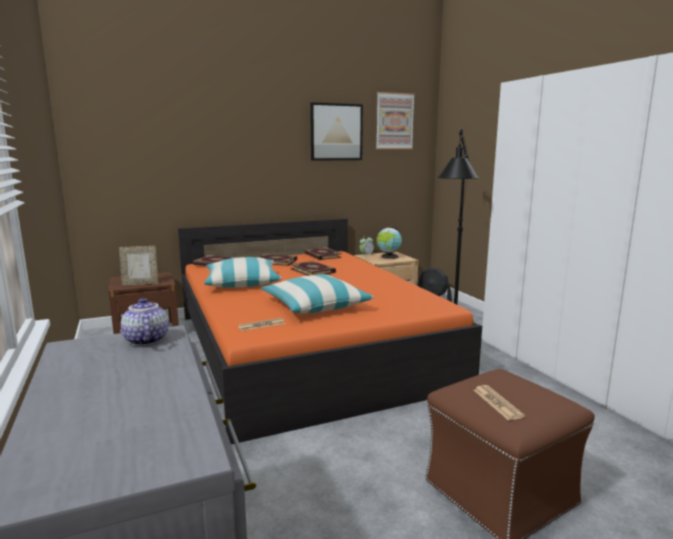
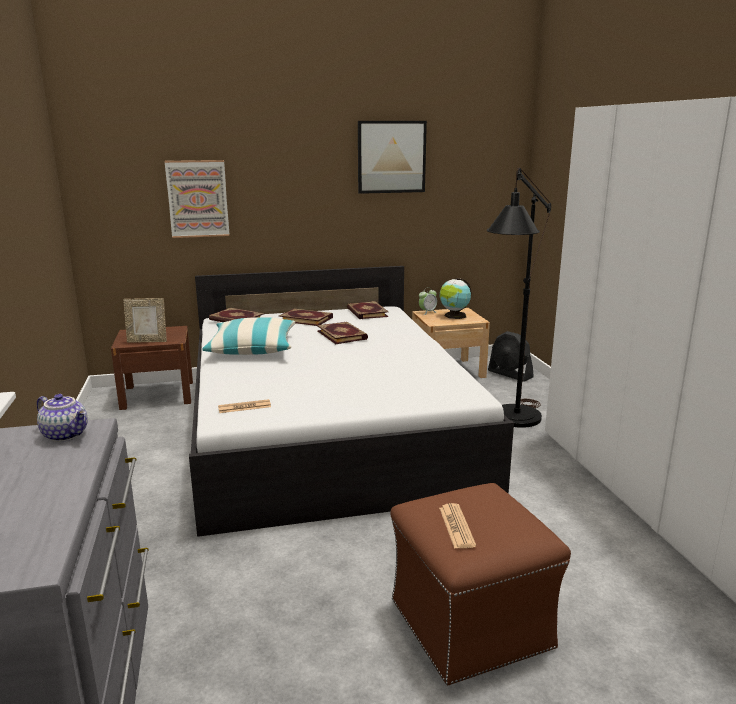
camera: 10 degrees right, 5 degrees up
(145, 340) = (66, 434): teapot -> teapot turned 135 degrees clockwise
(305, 348) = (326, 427): orange bed -> white bed
(315, 306) = (318, 385): pillow -> none
(394, 121) = (470, 141): picture -> picture (197, 199)

